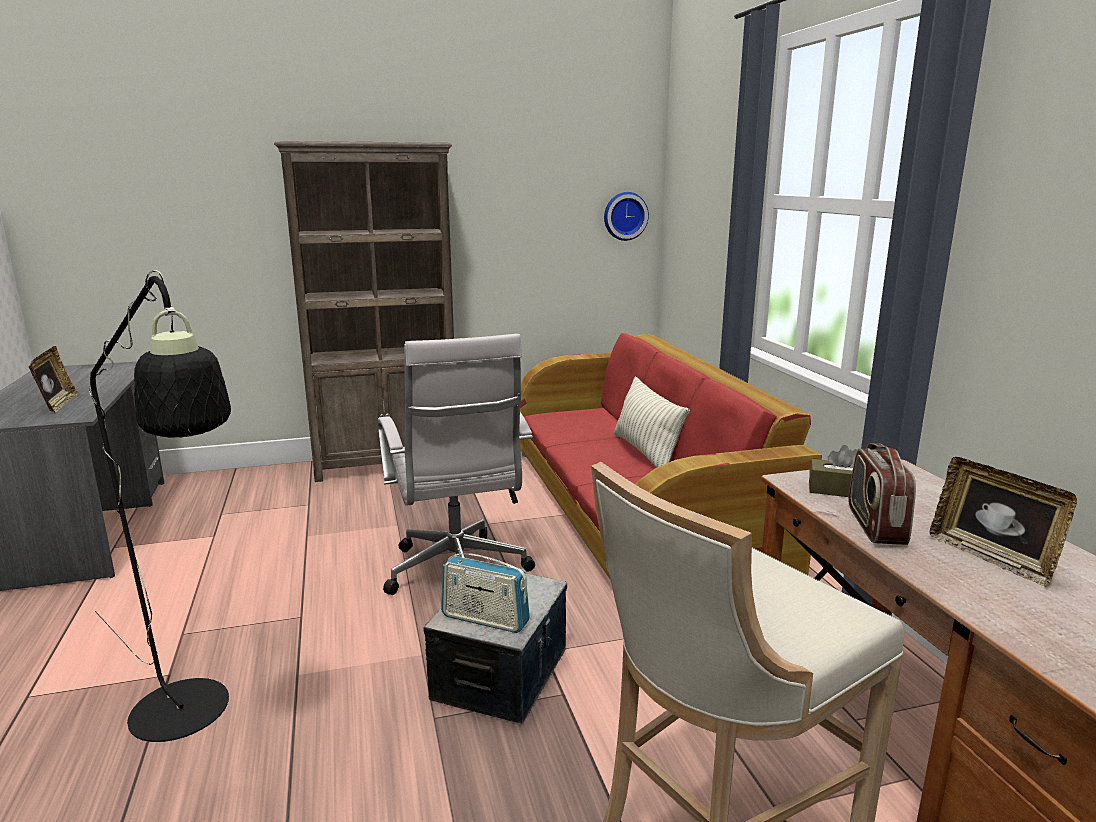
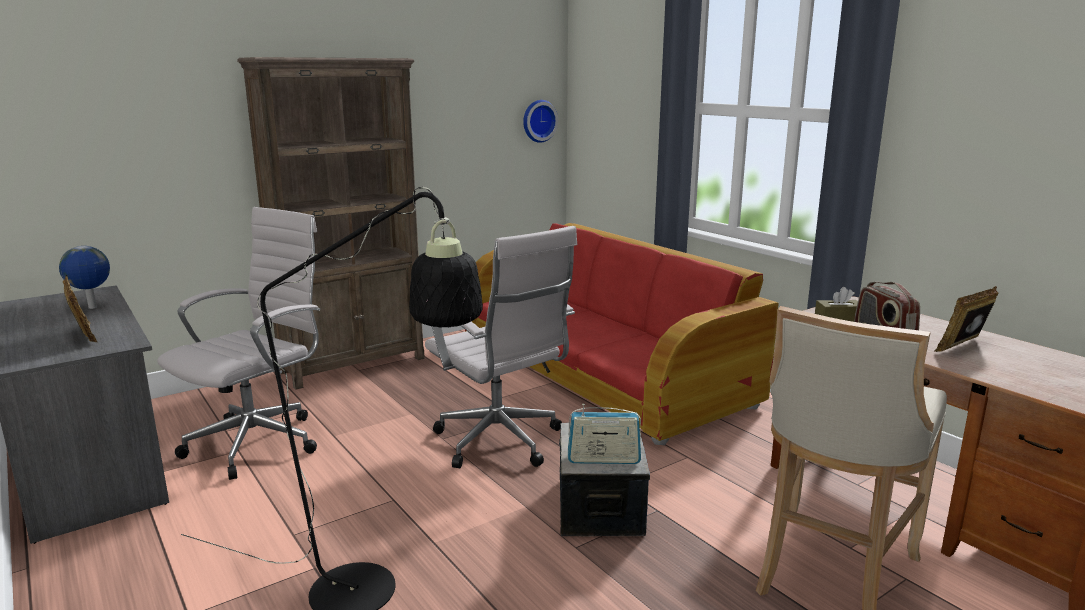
camera: 20 degrees left, 0 degrees up
(102, 379) = (92, 307): none -> globe
(238, 530) = (259, 441): none -> white office chair
(646, 453) = (609, 322): pillow -> none
(991, 558) = (963, 347): picture frame -> picture frame turned 105 degrees clockwise

